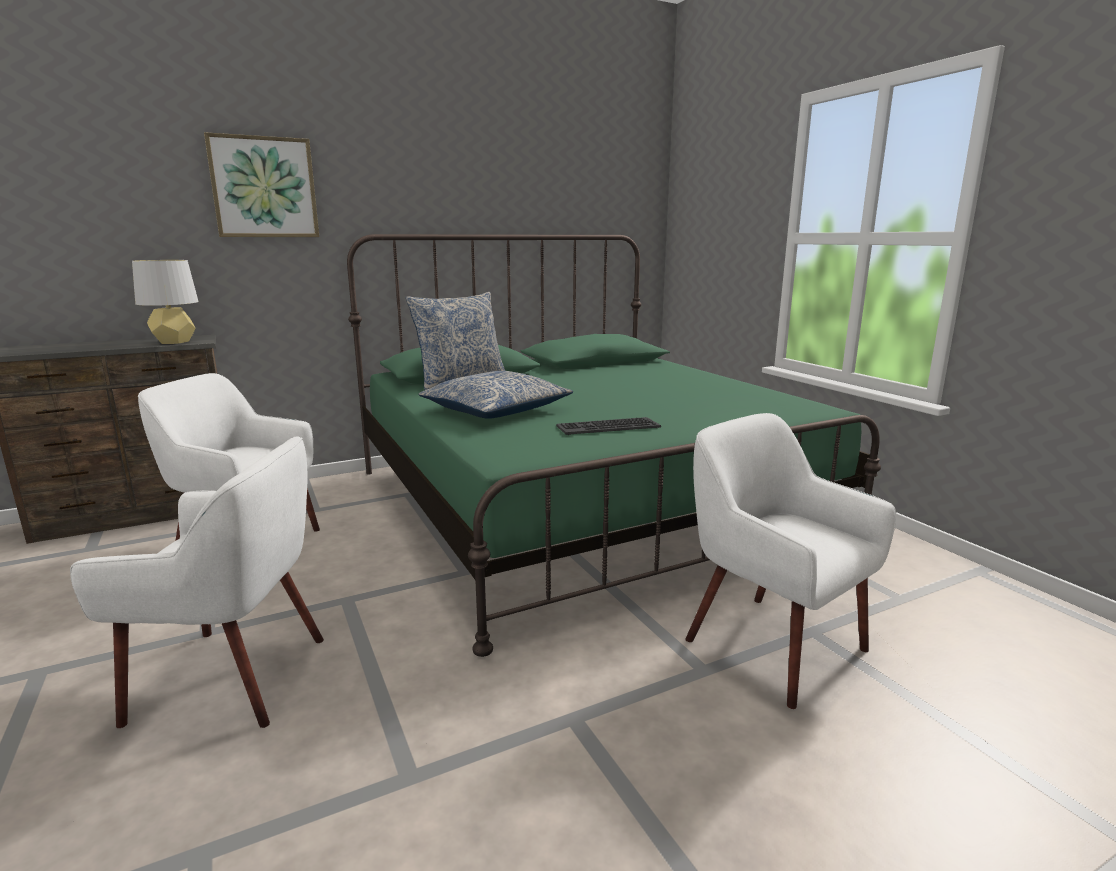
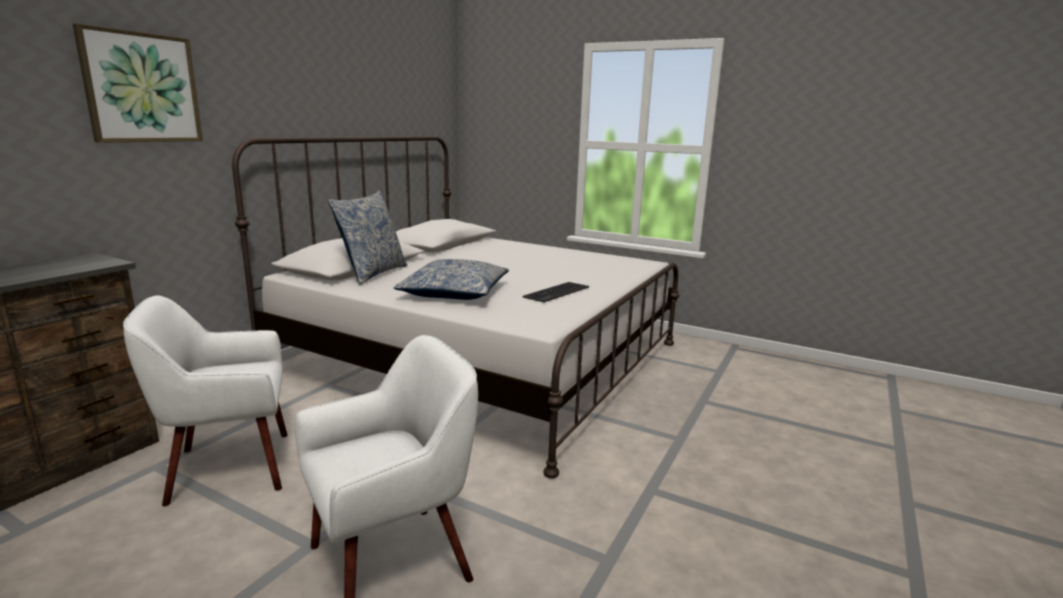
camera: 35 degrees left, 0 degrees up
(174, 342) = (77, 267): grey table lamp -> none
(583, 503) = (482, 359): green bed -> white bed
(772, 644) = (694, 414): white armchair -> none

